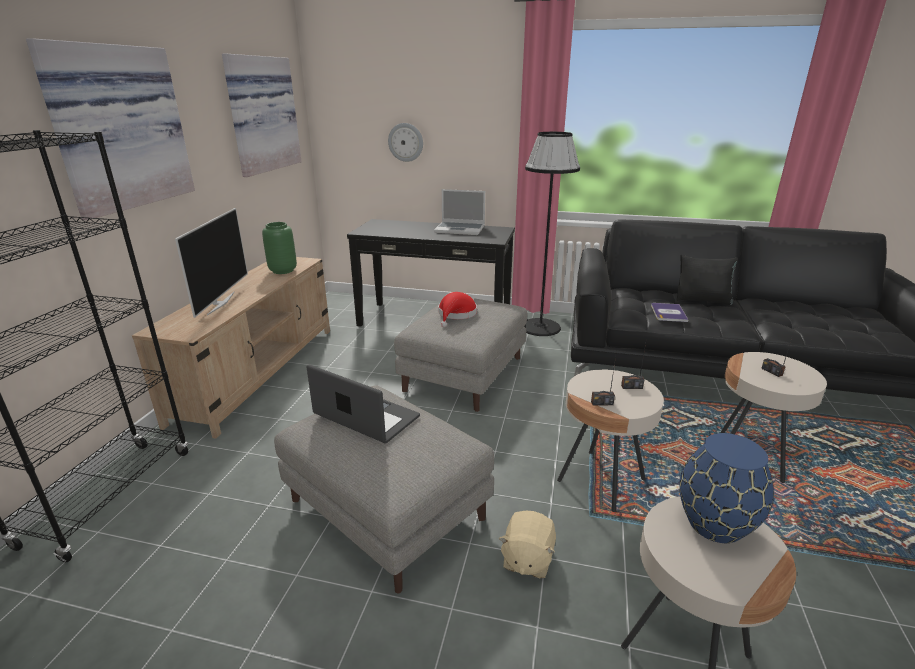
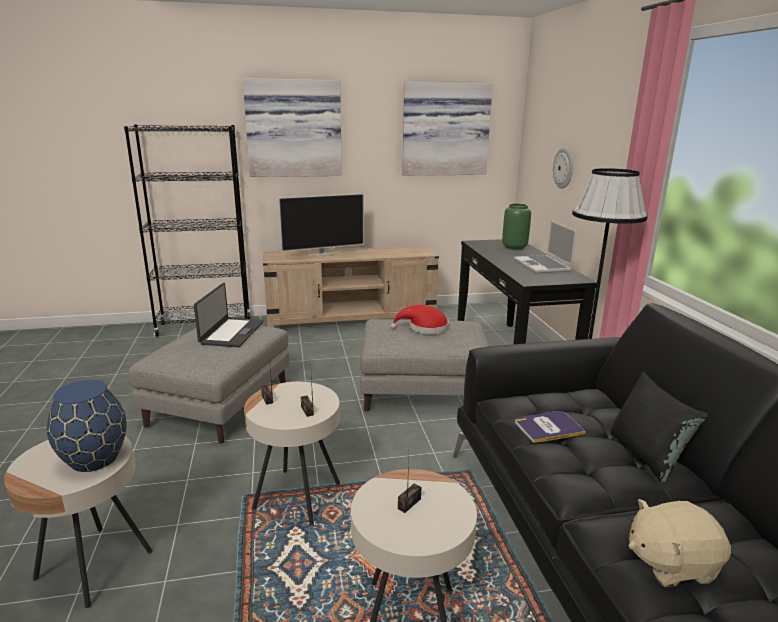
camera: 65 degrees right, 5 degrees down
(282, 271) = (397, 253): green vase -> green vase (514, 248)
(527, 559) = (183, 471): beige plush toy -> beige plush toy (670, 563)

